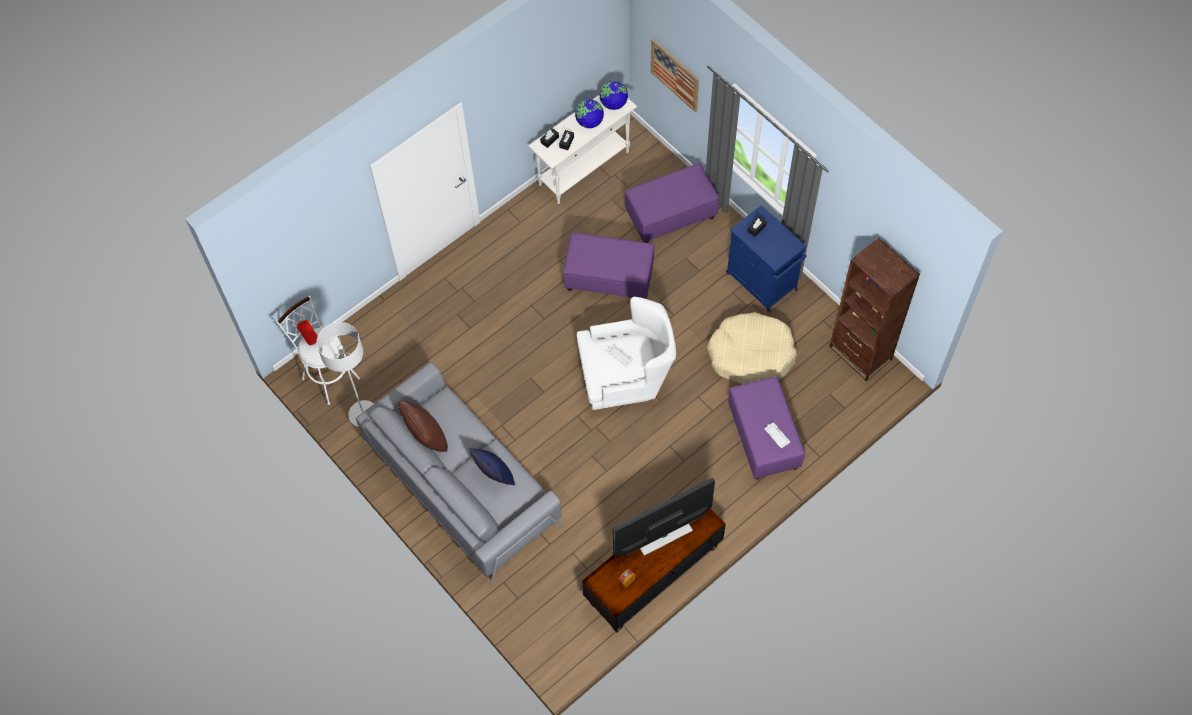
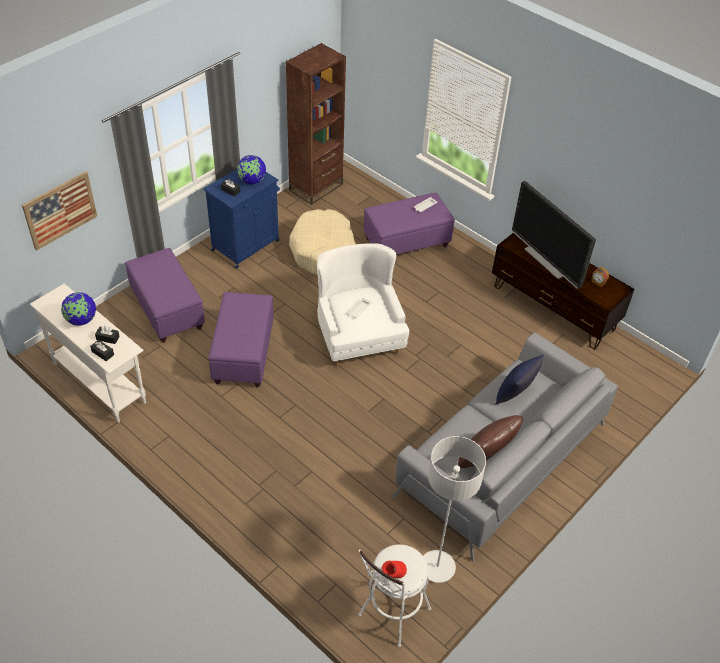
camera: 100 degrees left, 15 degrees down
(613, 104) = (58, 301): globe -> globe (252, 181)

